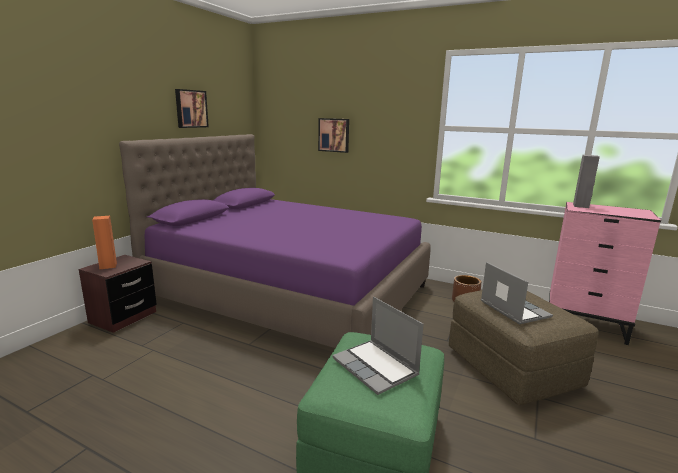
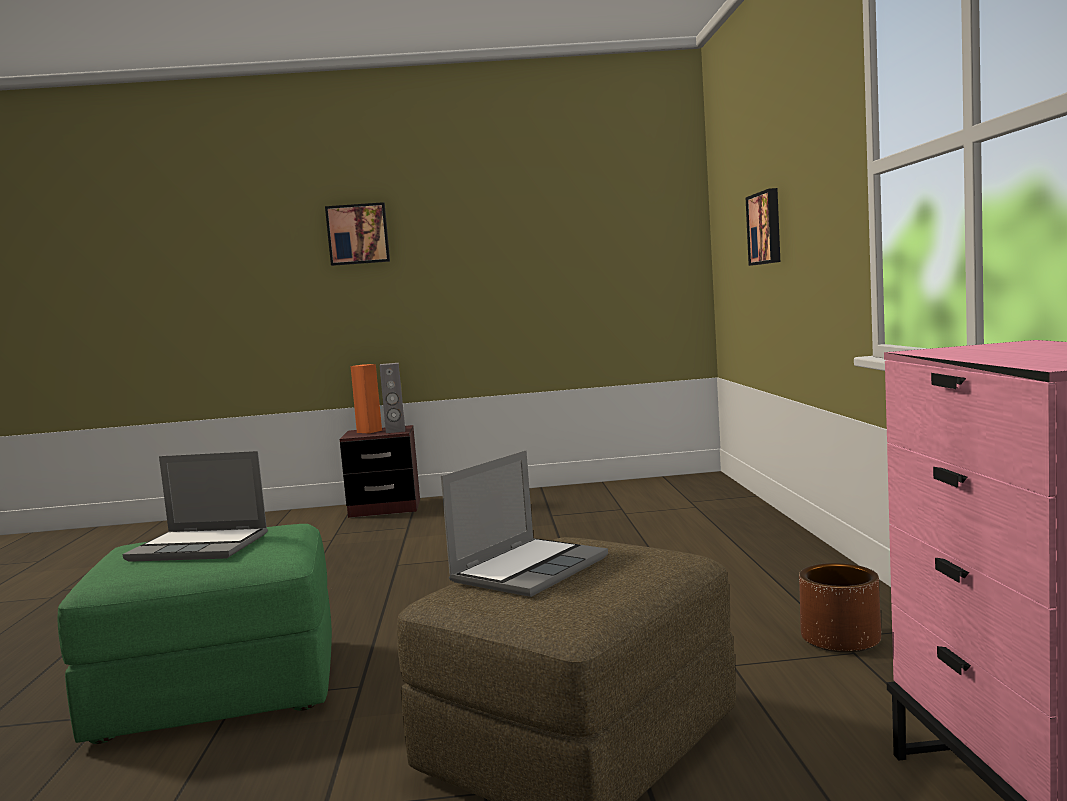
camera: 60 degrees right, 10 degrees down
(190, 109) = (547, 215): picture -> picture (358, 234)
(291, 292) = (586, 533): purple bed -> none
(376, 367) = (201, 547): laptop -> laptop turned 105 degrees counterclockwise
(581, 206) = (1001, 346): grey speaker -> grey speaker (395, 431)

